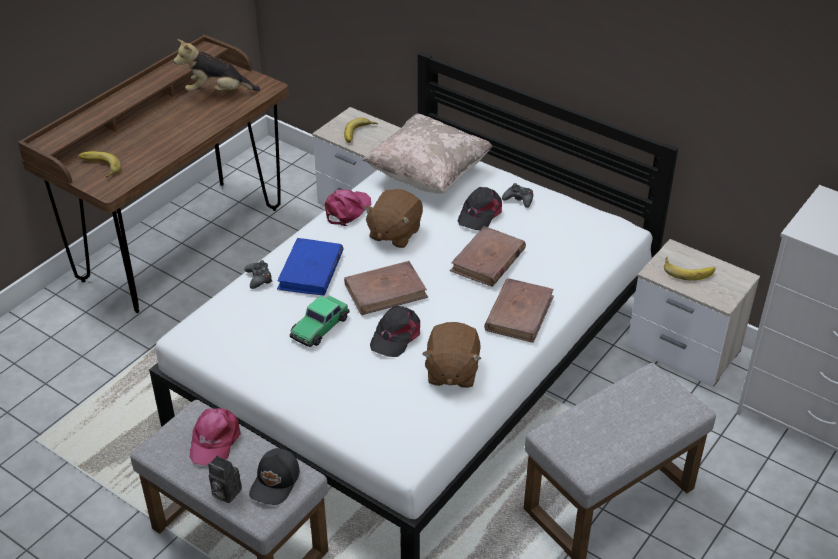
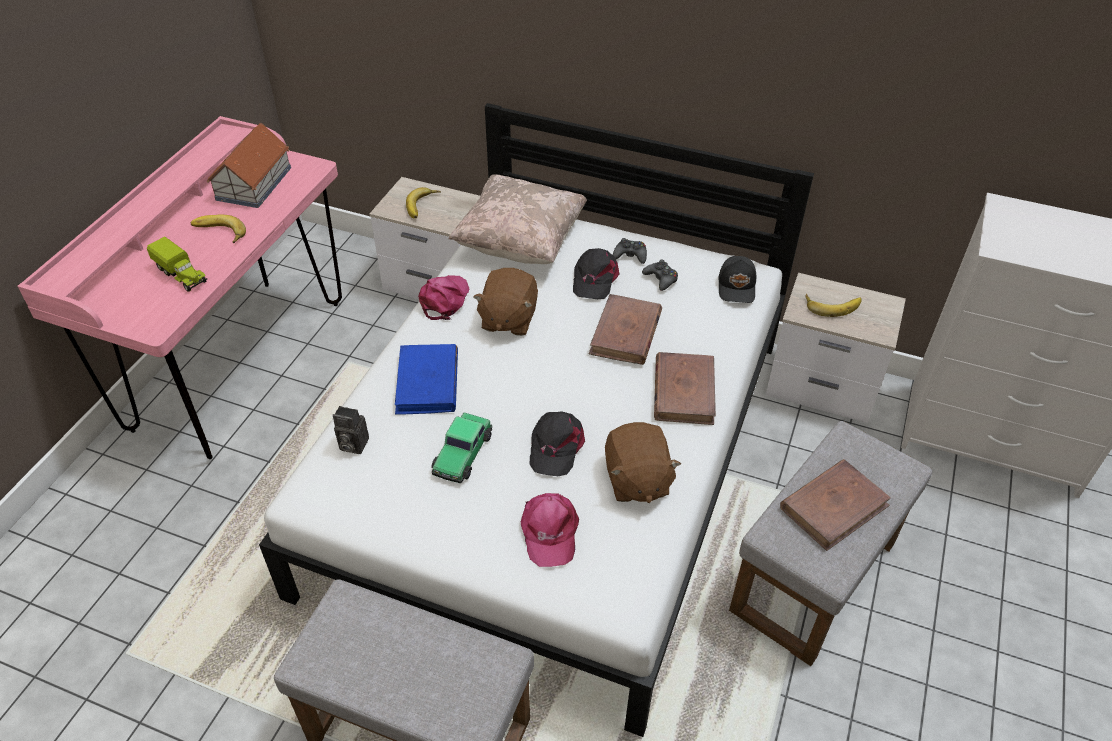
camera: 15 degrees left, 5 degrees up
(98, 167) = (133, 301): banana -> banana (218, 233)
(140, 154) = (182, 275): none -> toy truck
(181, 243) = (239, 363): brown desk -> pink desk
(214, 440) = (378, 632): pink cap -> pink cap (549, 532)
(217, 92) = (255, 183): plush toy -> toy house
(224, 492) = (414, 705): camera -> camera (352, 445)
(259, 278) = (368, 404): black game controller -> black game controller (661, 279)
(276, 482) = (474, 674): black cap -> black cap (737, 287)
(386, 291) = (524, 392): brown book -> brown book (834, 507)

